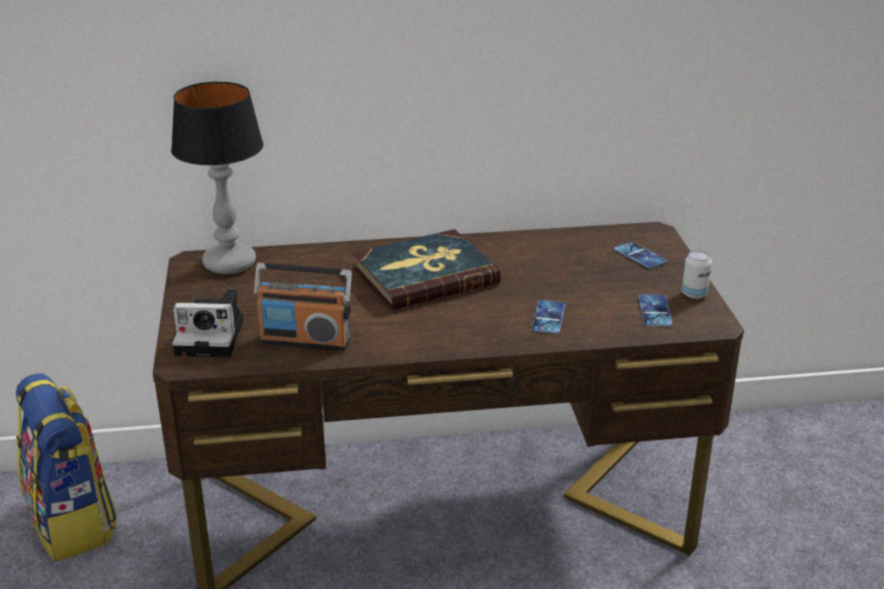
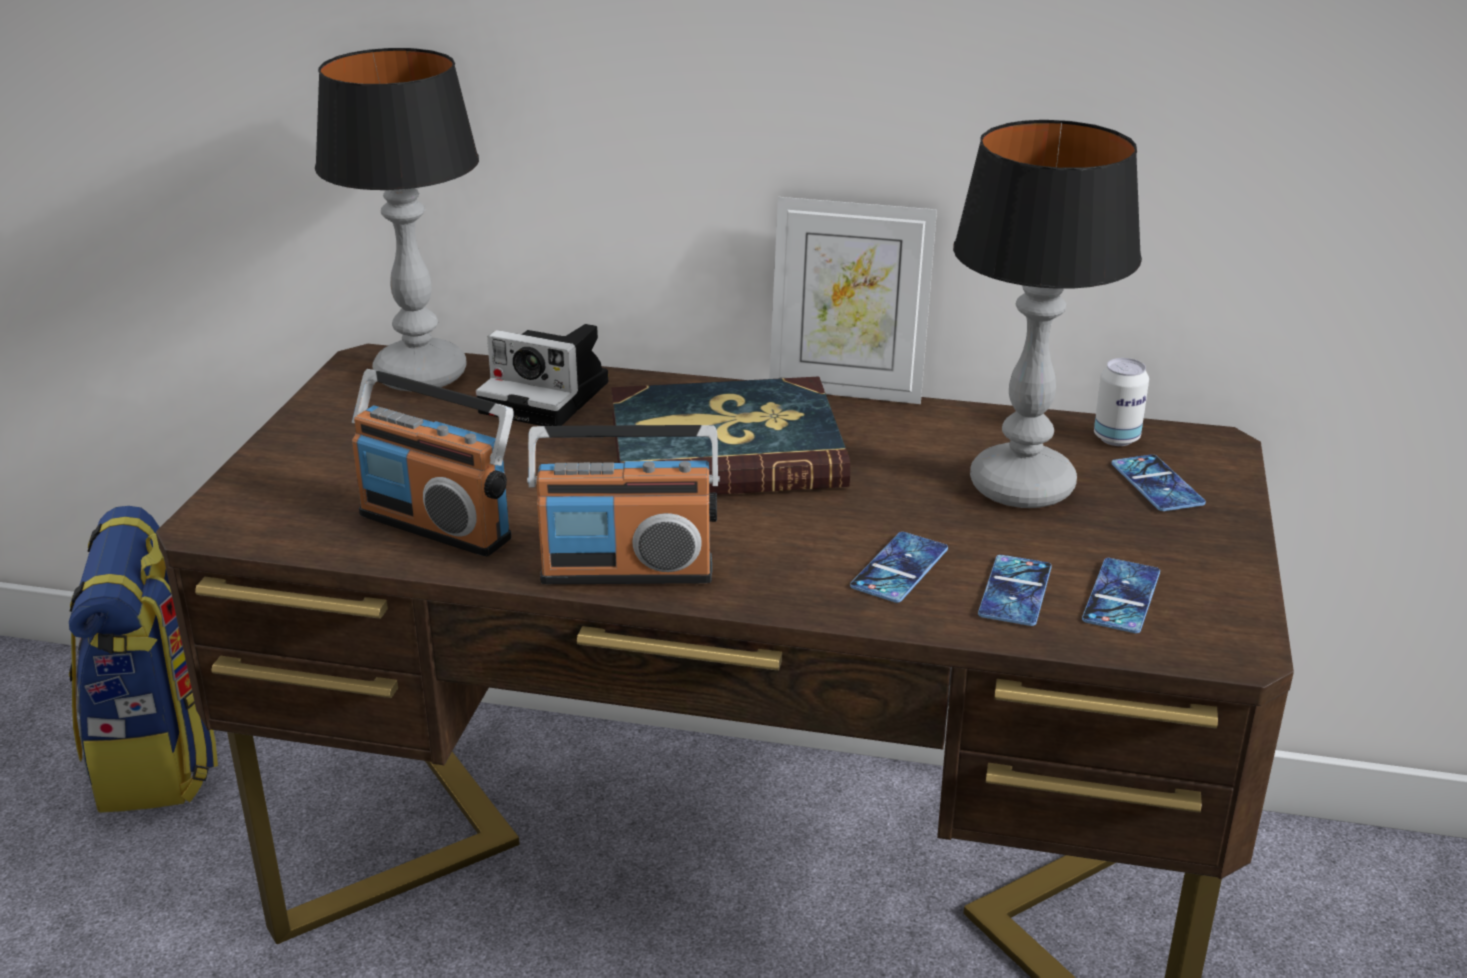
camera: 20 degrees right, 0 degrees up
(213, 337) = (296, 490): camera -> camera (550, 397)
(420, 343) = (627, 570): none -> radio
(463, 233) = (846, 389): none -> picture frame
(580, 267) = (1024, 486): none -> table lamp
(607, 317) = (1015, 591): none -> phone
(694, 294) = (1225, 578): can -> can (1116, 438)

